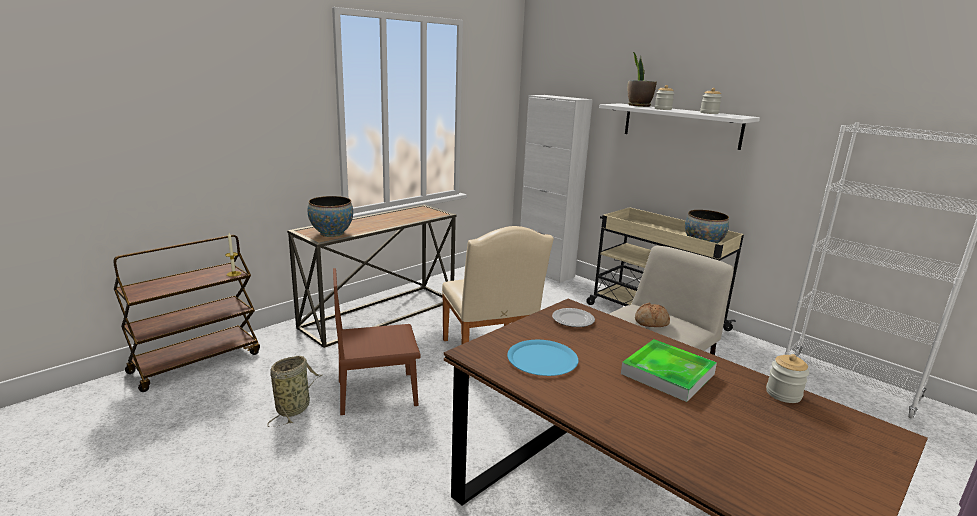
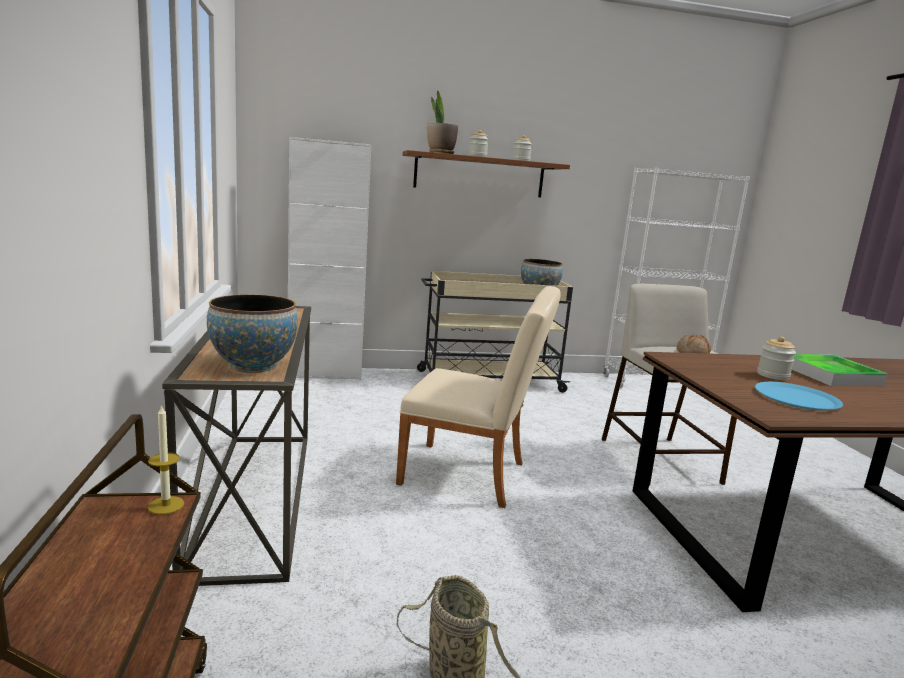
camera: 55 degrees left, 5 degrees down
(377, 393) = (480, 581): brown chair -> none
(572, 320) = (702, 364): plate -> none
(681, 125) = (479, 175): white shelf -> brown shelf
(783, 394) = (865, 363): jar -> jar (773, 375)

